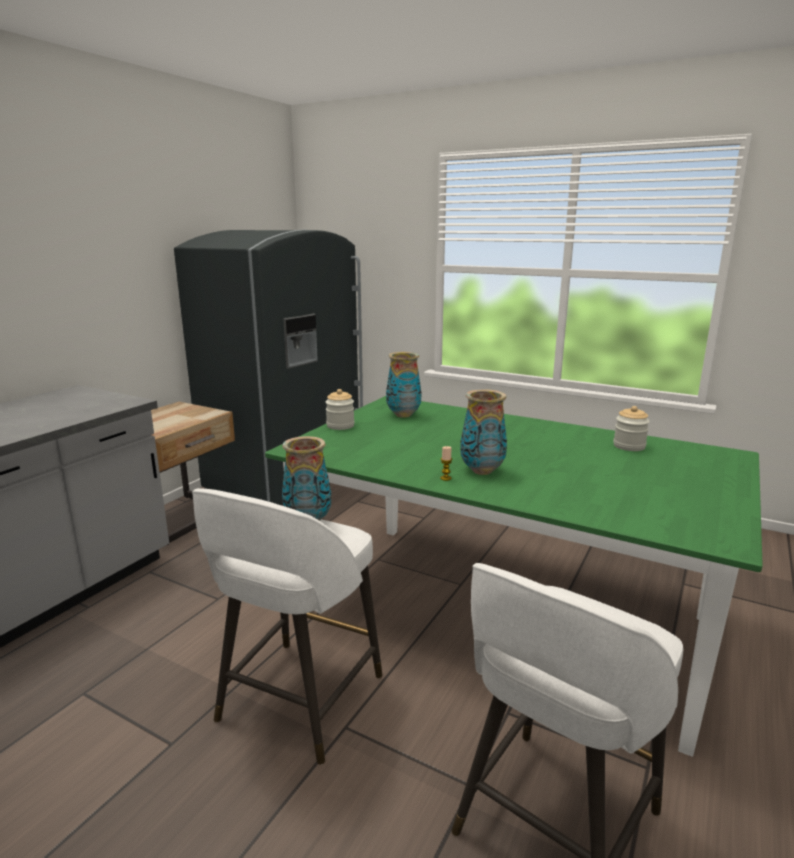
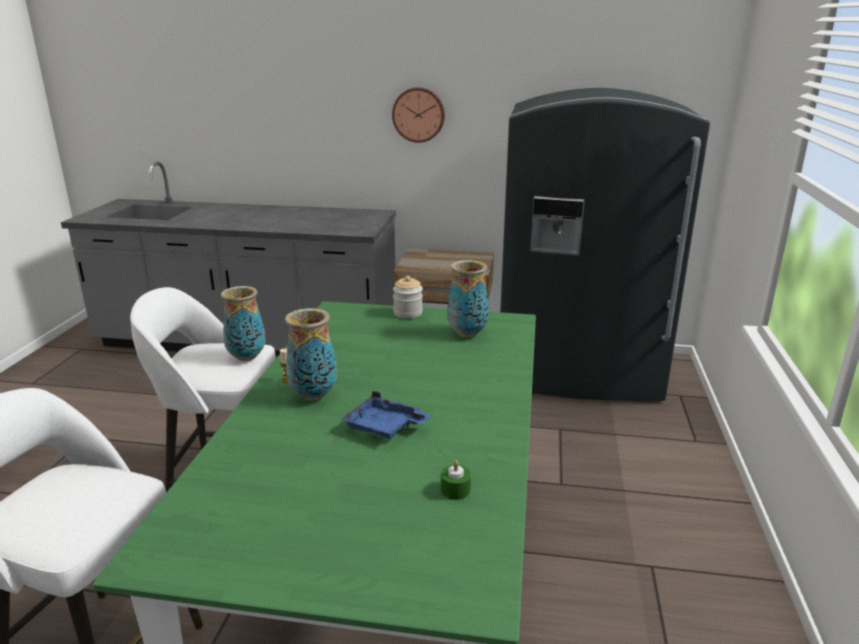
camera: 70 degrees right, 5 degrees up
(81, 266) = (418, 114): none -> wall clock
(545, 454) = (384, 427): none -> blue tray
(629, 446) = (455, 490): jar -> green candle

